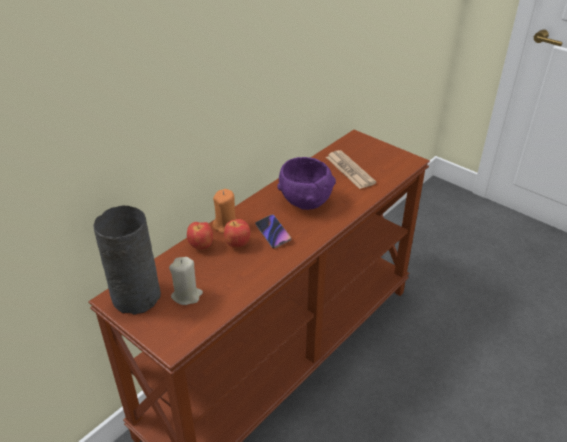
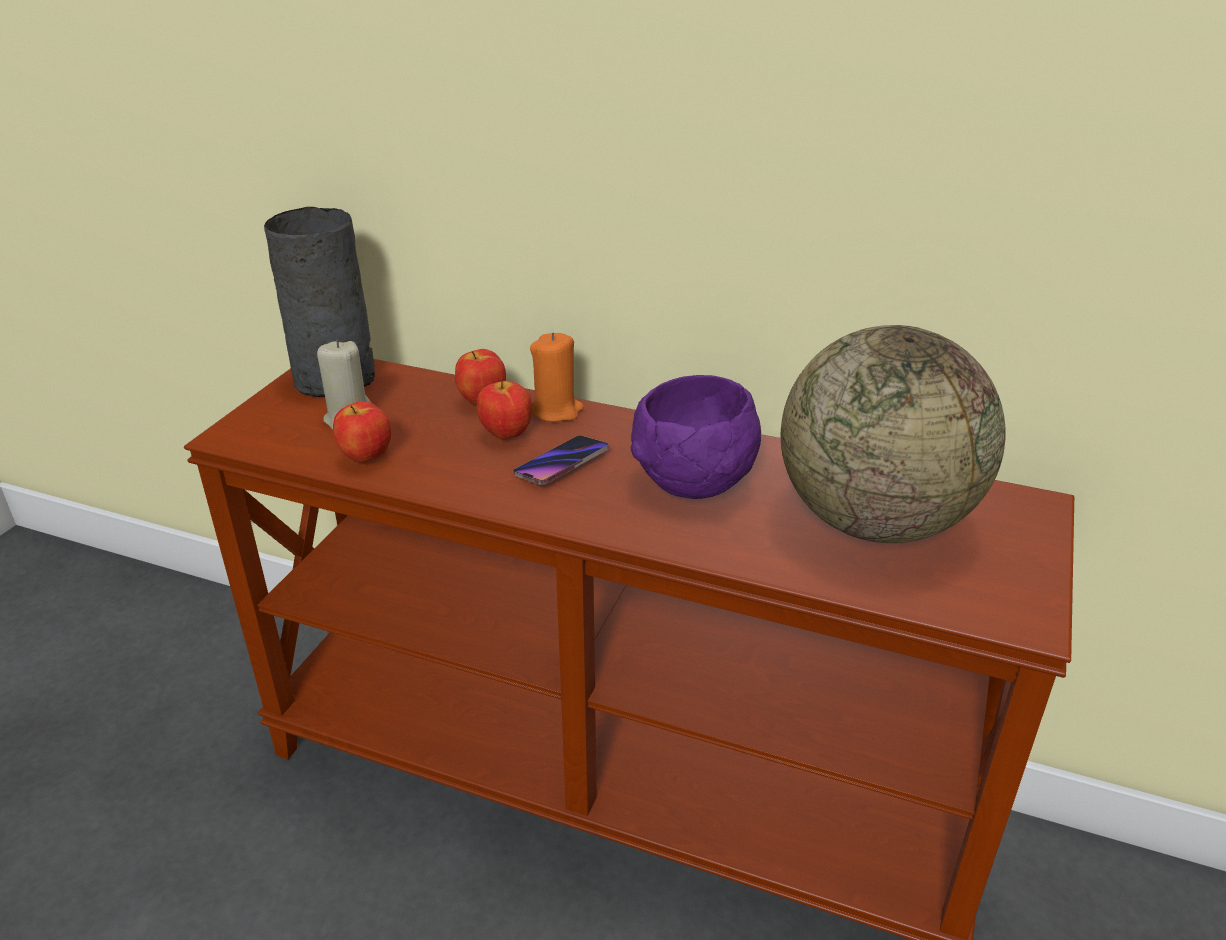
camera: 70 degrees right, 5 degrees down
(230, 293) = (366, 458): none -> apple
(350, 170) = (874, 520): newspaper -> globe

